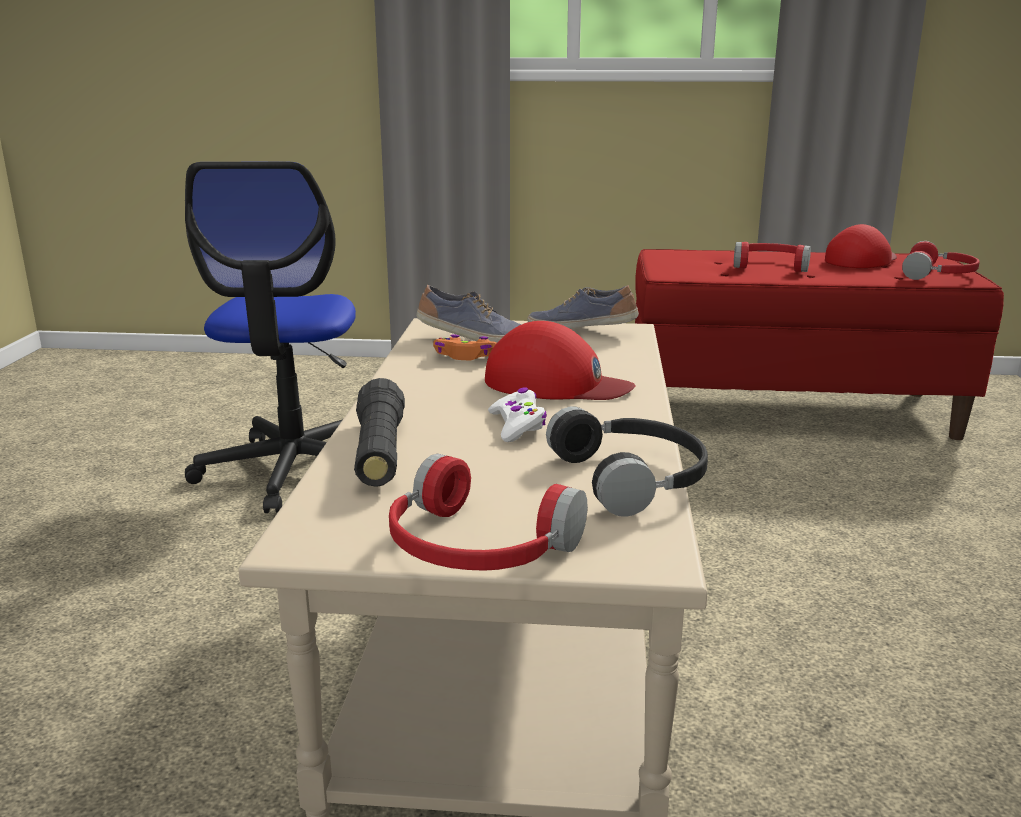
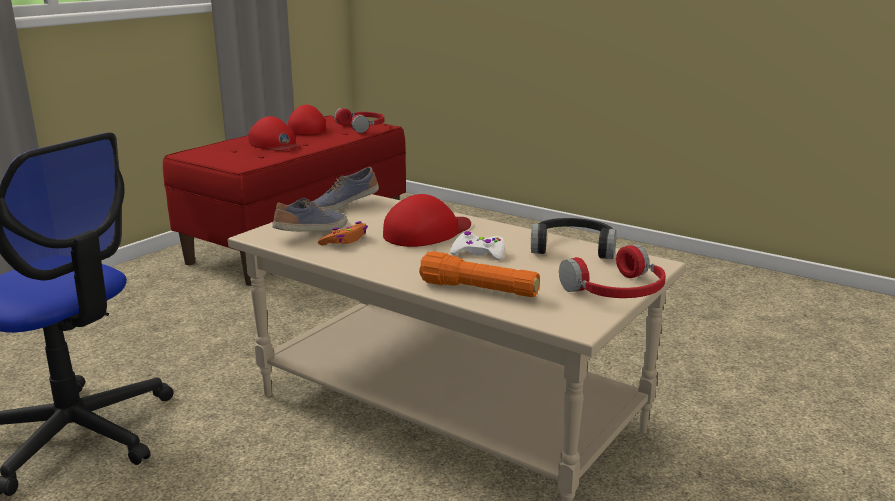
camera: 60 degrees left, 0 degrees up
(379, 453) = (479, 290): black flashlight -> orange flashlight
(770, 265) = (275, 144): red headphones -> red cap

